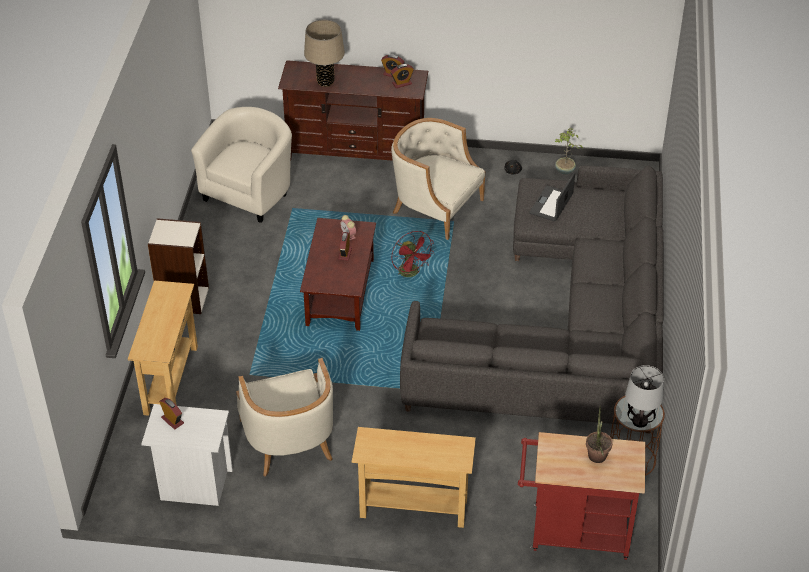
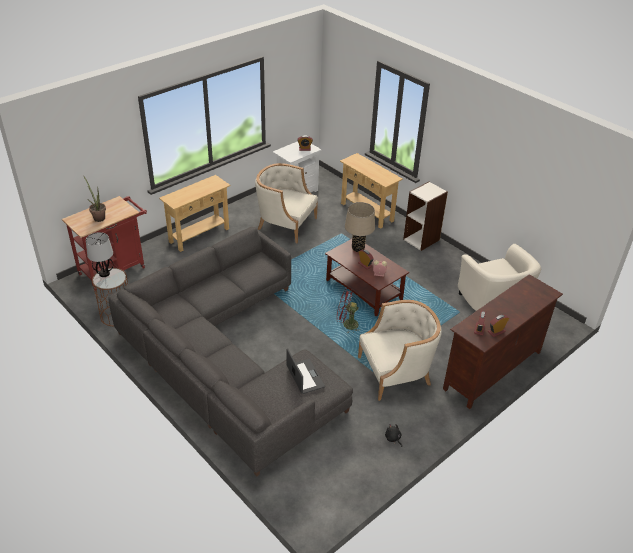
camera: 130 degrees right, 5 degrees down
(325, 82) = (516, 296): beige table lamp -> beige table lamp (358, 248)
(564, 171) = (363, 469): potted plant -> none

